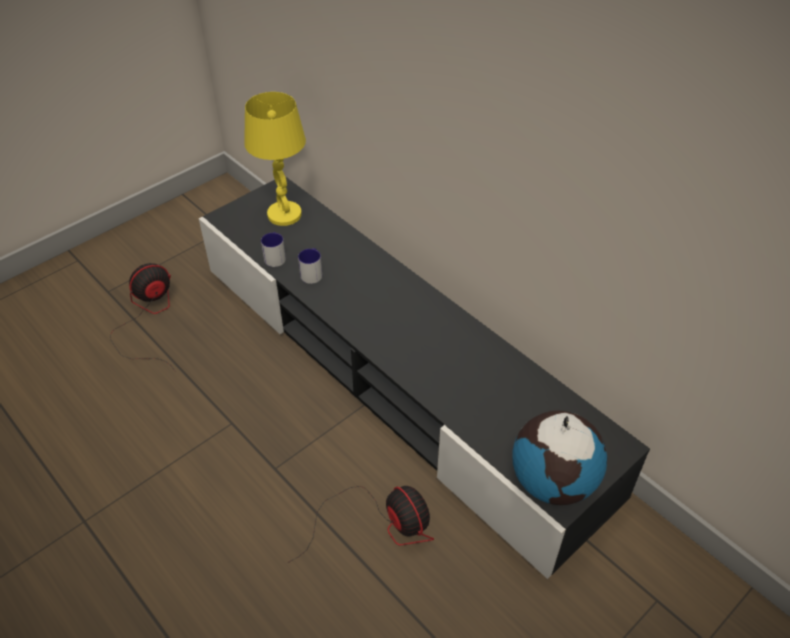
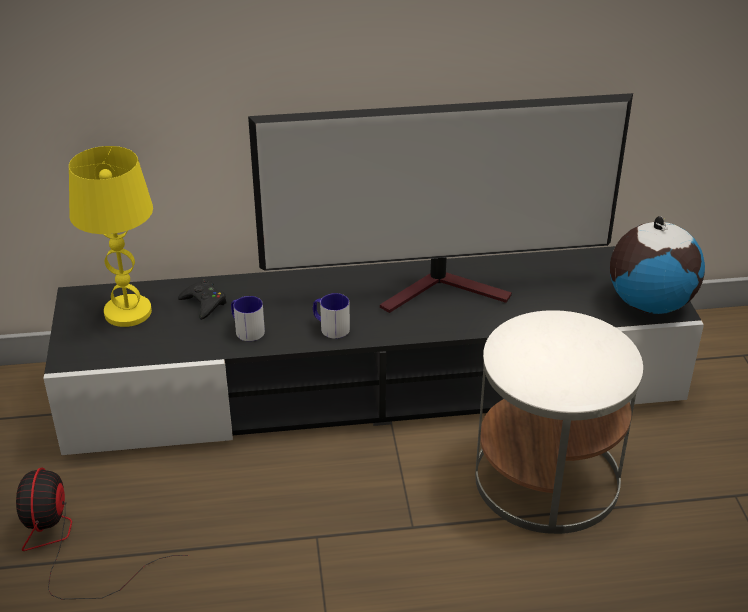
camera: 55 degrees left, 10 degrees down
(275, 256) = (188, 345): mug -> mug (330, 327)
(322, 240) = (204, 303): none -> black game controller
(381, 524) = (547, 478): fan -> white side table
(449, 346) = (445, 289): none -> television

